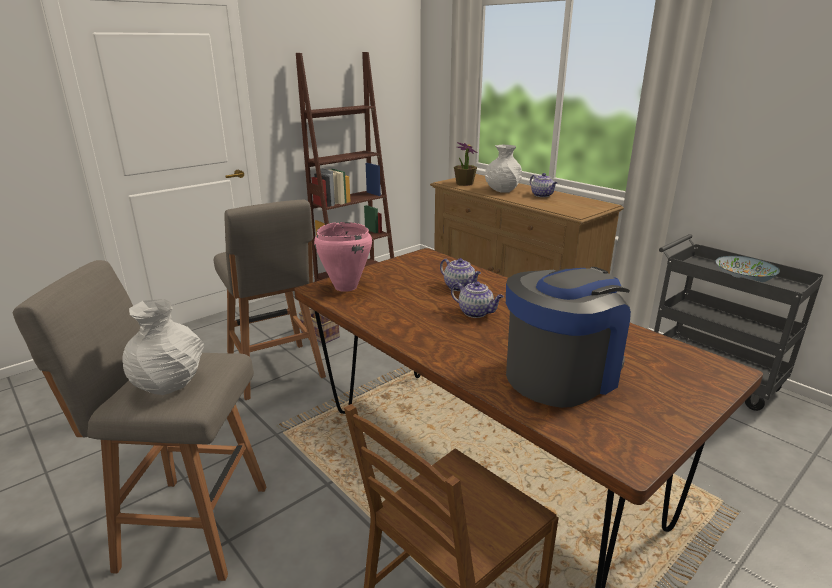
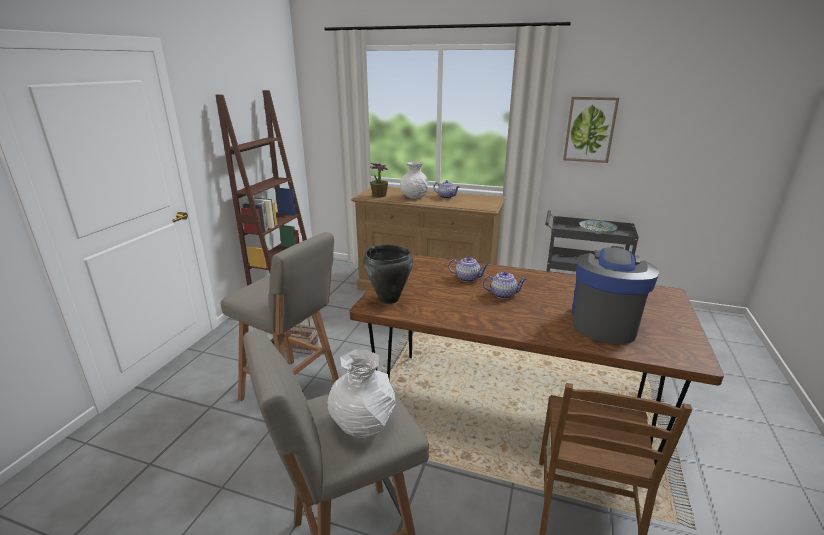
camera: 30 degrees left, 0 degrees up
(345, 287) = (389, 299): pink cooking pot -> black cooking pot
(765, 115) = (590, 129): none -> picture

